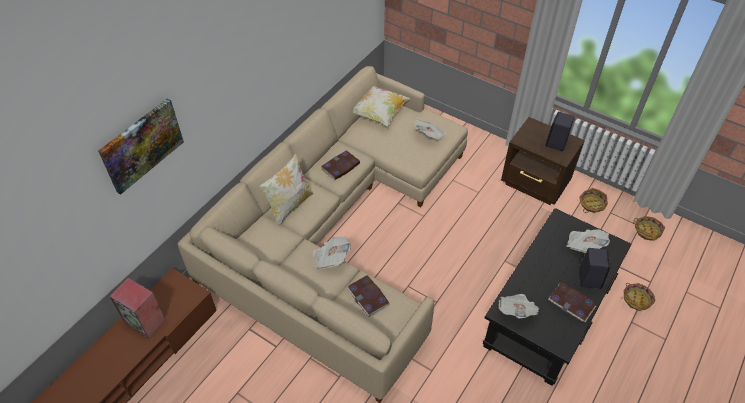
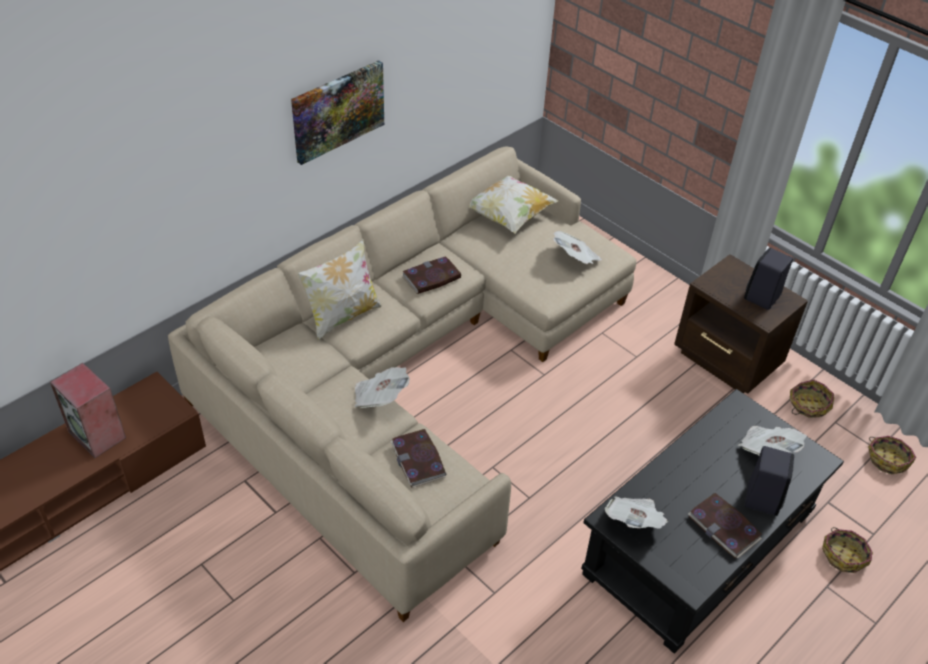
camera: 10 degrees right, 5 degrees down
(142, 145) = (132, 172): picture -> picture (338, 111)

